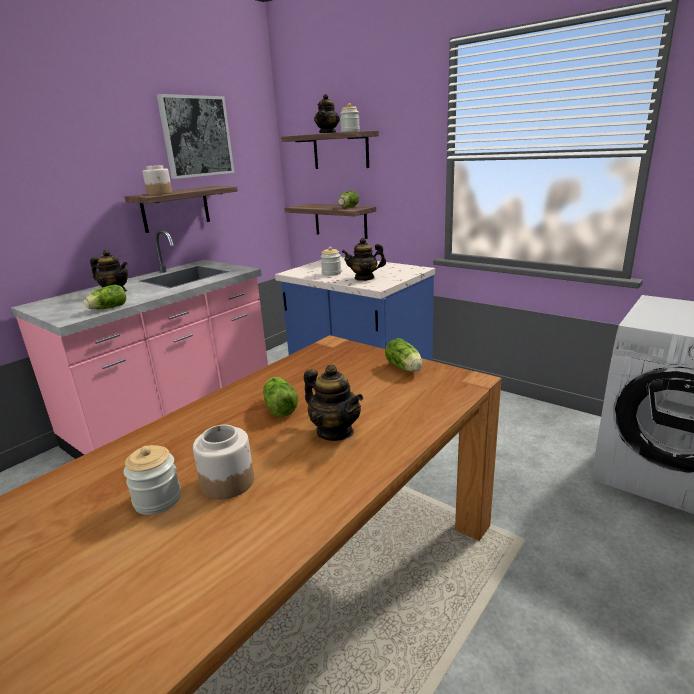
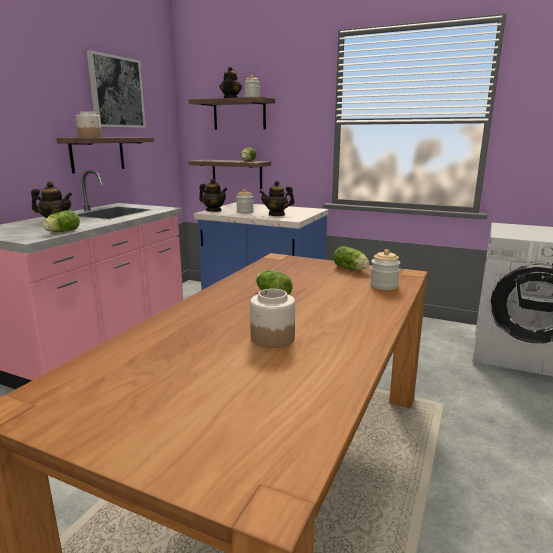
camera: 15 degrees left, 5 degrees down
(157, 499) = (222, 352): jar -> jar (383, 286)
(335, 431) = (331, 305): teapot -> teapot (214, 211)

